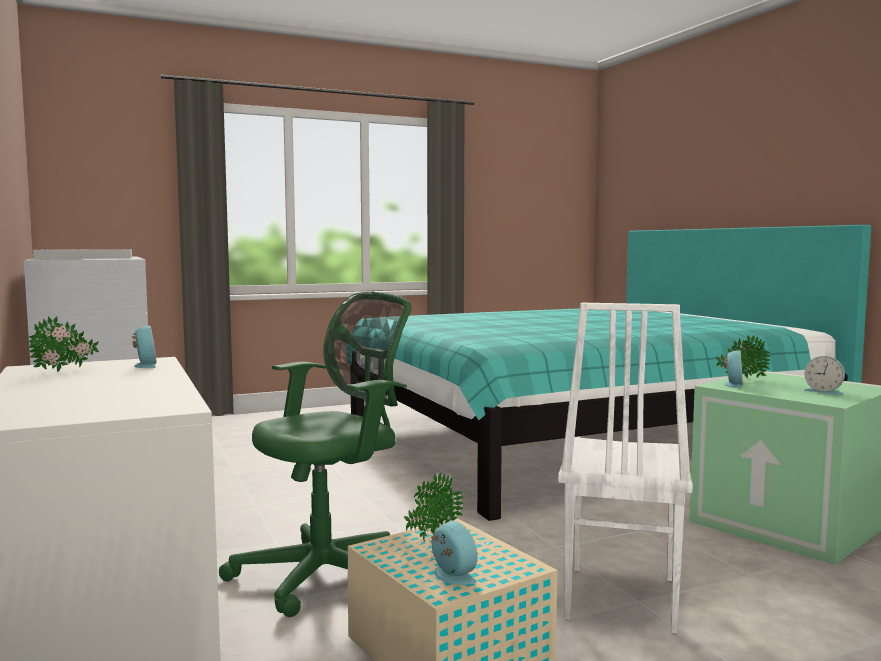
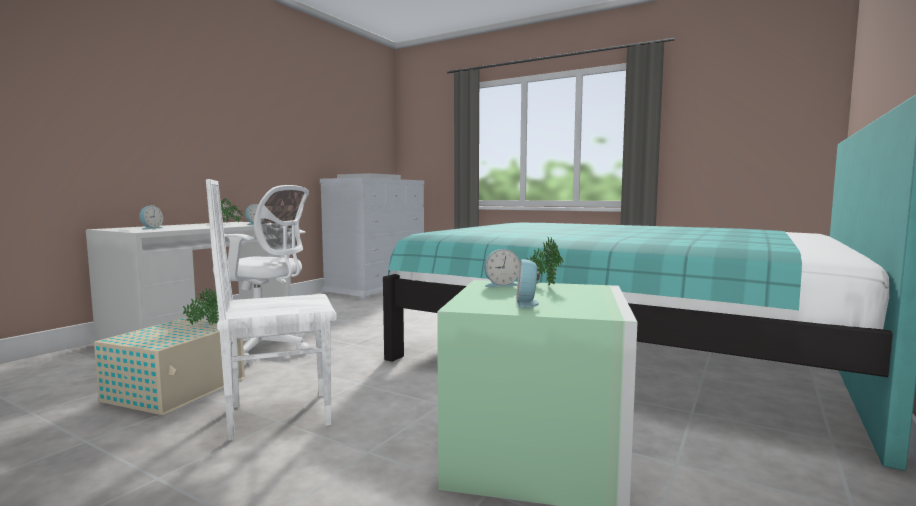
camera: 55 degrees right, 0 degrees up
(329, 573) = (264, 349): green office chair -> white office chair
(451, 576) = (141, 336): alarm clock -> alarm clock (150, 228)

